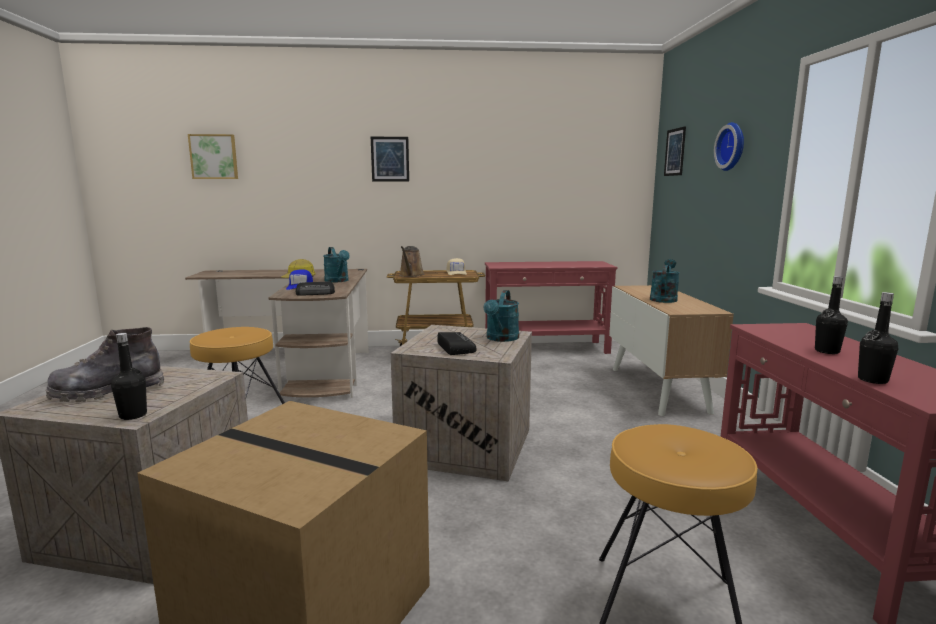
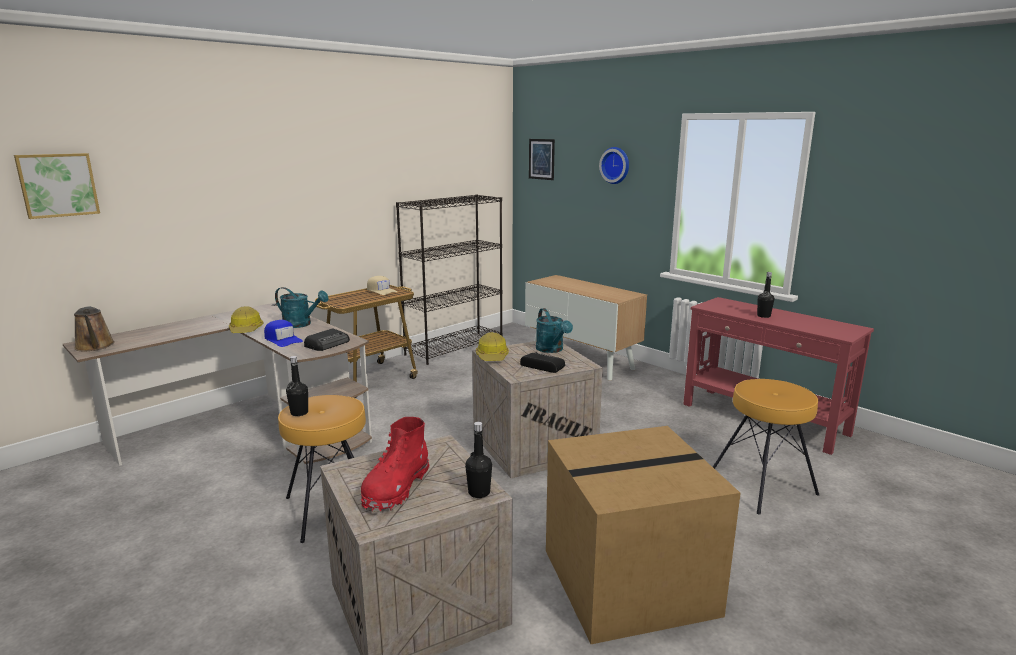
camera: 40 degrees left, 5 degrees up
(108, 392) = (396, 489): grey boot -> red boot
(390, 159) = (290, 174): picture -> none
(411, 275) = (345, 302): brown watering can -> brown watering can (95, 346)
(433, 332) = (492, 357): none -> hard hat
(546, 349) = (455, 347): red console table -> black bookcase
(663, 298) = (585, 289): turquoise watering can -> none
(872, 380) = (808, 329): black bottle -> black bottle (299, 413)

